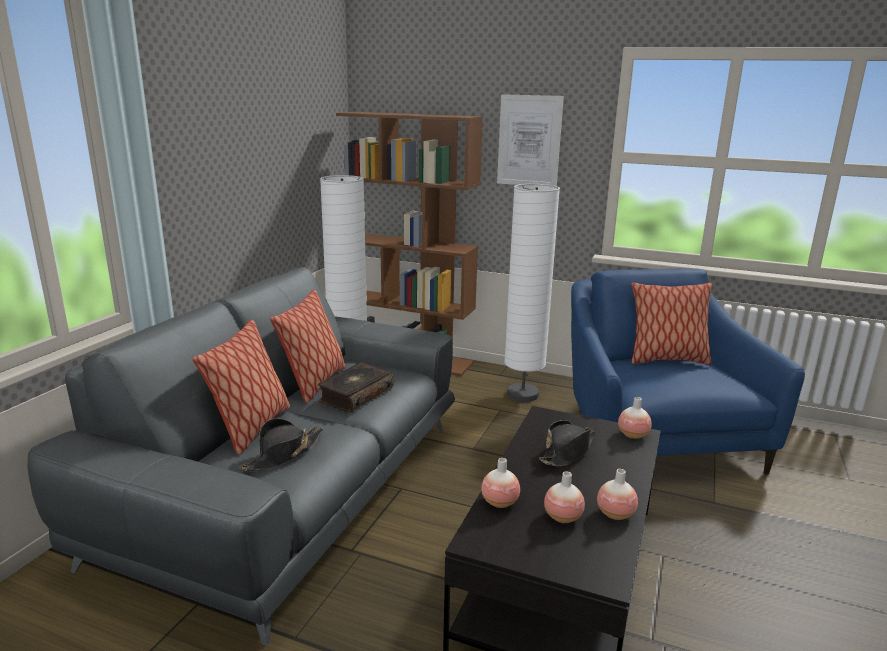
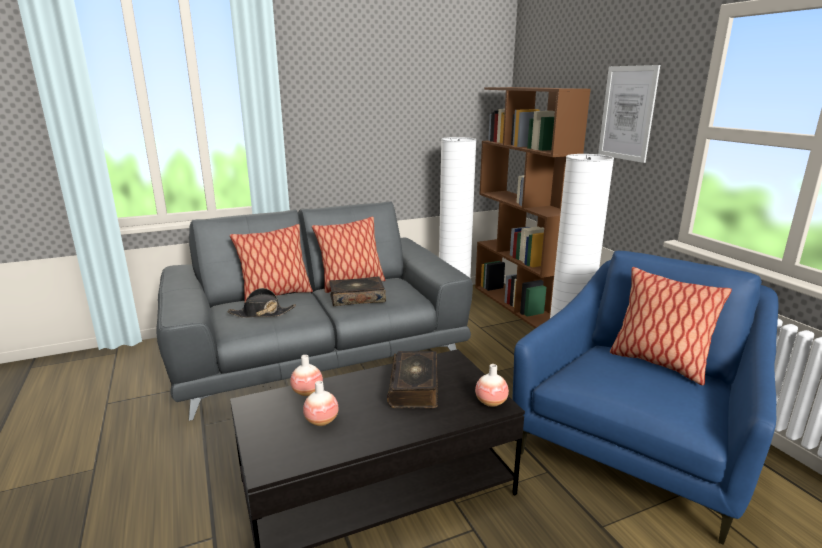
camera: 45 degrees right, 0 degrees up
(567, 451) = (415, 387): black hat -> book
(615, 514) = (356, 440): vase -> none

